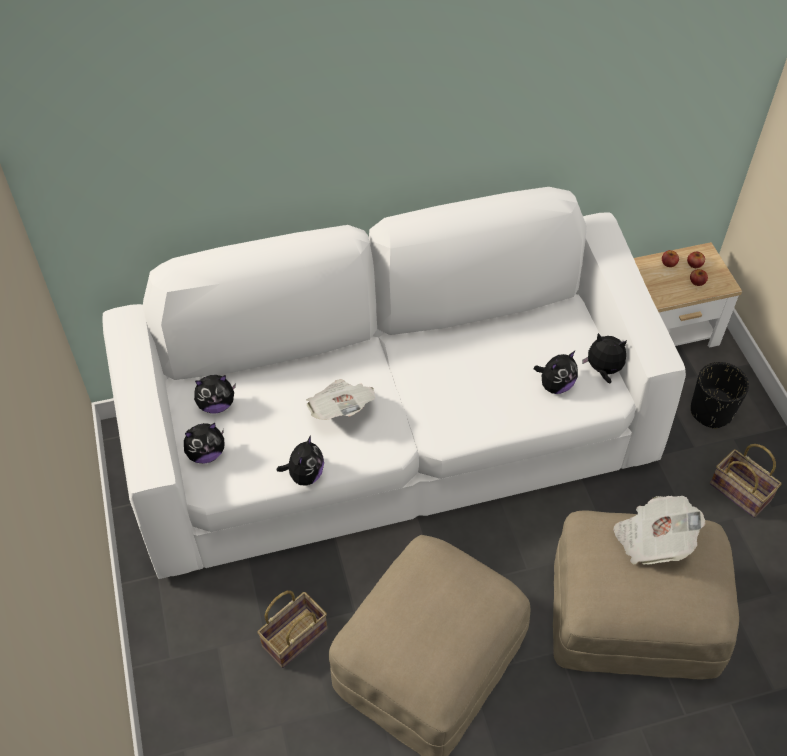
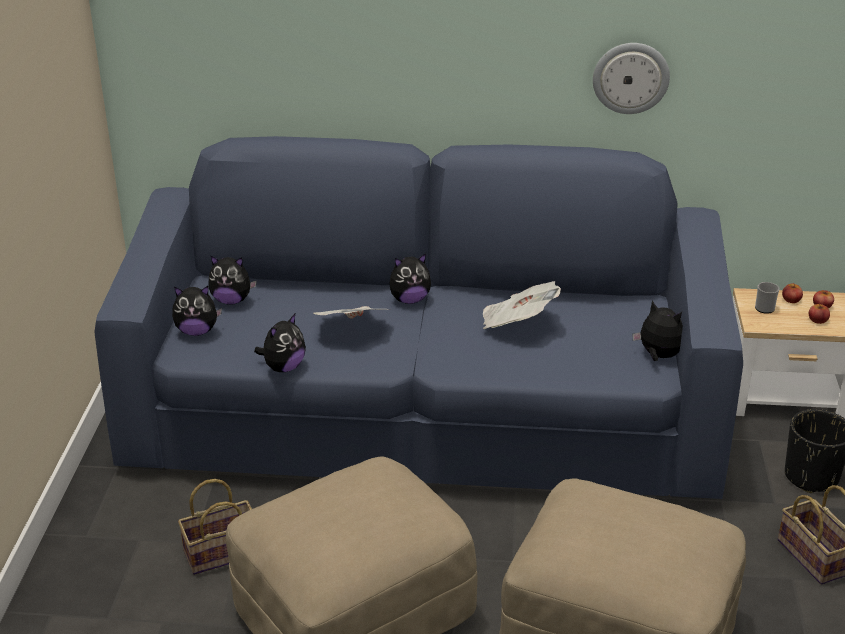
camera: 20 degrees right, 20 degrees down
(393, 442) = (422, 420): white sofa -> blue sofa
(539, 127) = (630, 77): none -> wall clock
(555, 385) = (596, 358): plush toy -> plush toy (409, 300)
(651, 278) = (763, 307): none -> mug
(653, 540) = (641, 510): newspaper -> newspaper (517, 323)

